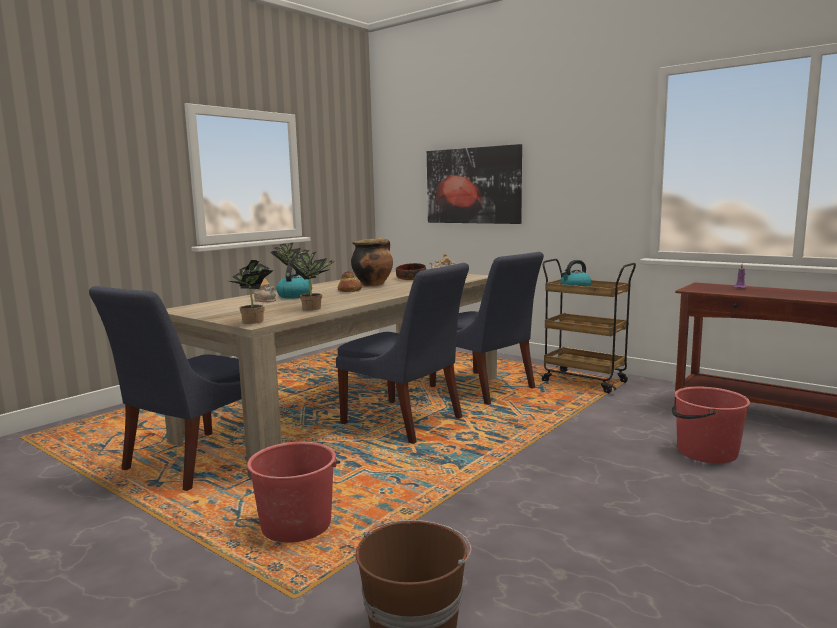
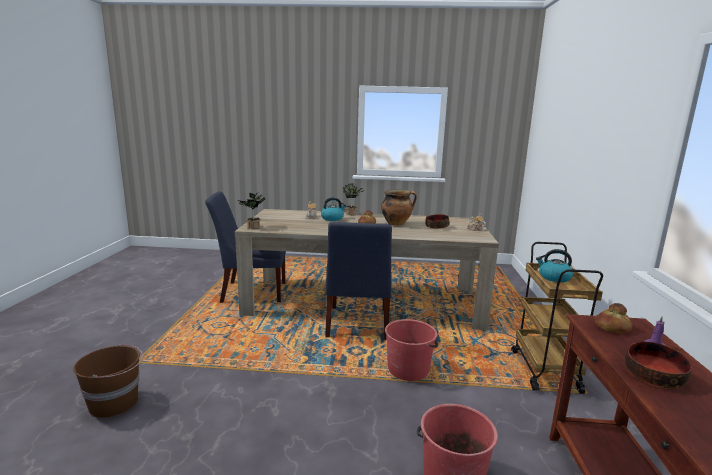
camera: 55 degrees right, 5 degrees up
(296, 524) = (203, 338): red bucket -> red bucket (409, 369)
(314, 308) = (302, 229): potted plant -> none
(473, 185) = (565, 155): picture -> none
(485, 389) = (456, 333): blue chair -> none
(706, 288) = (612, 327): none -> bread
(782, 294) = (653, 375): none -> bowl

